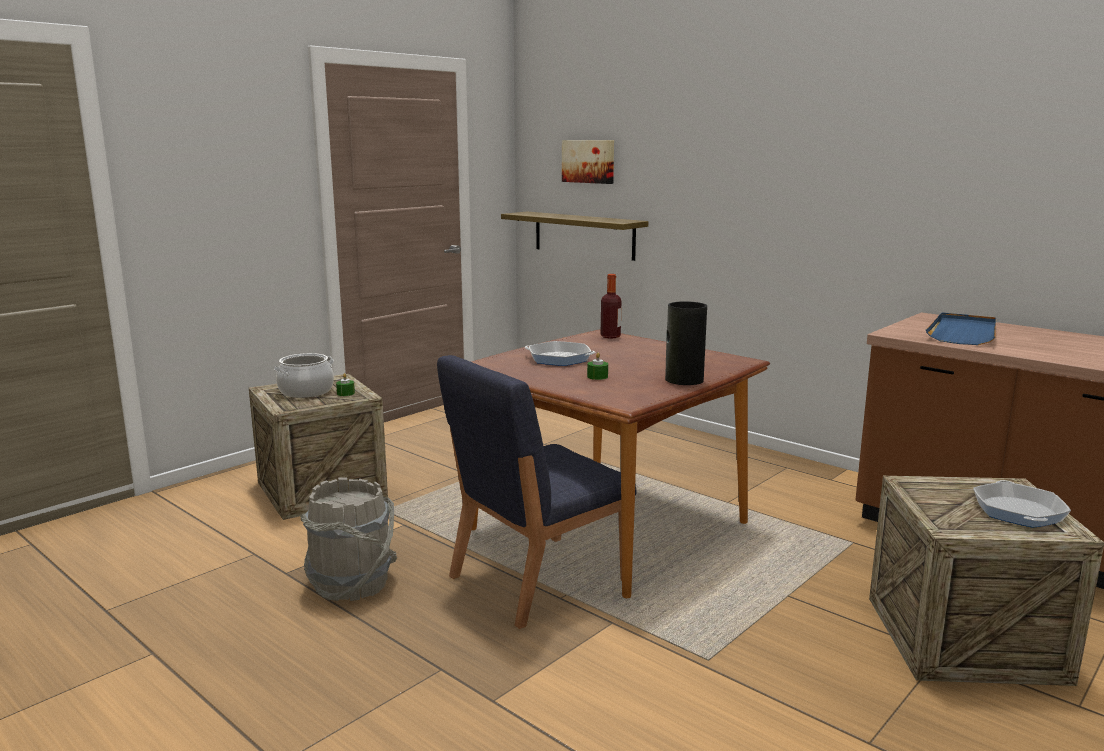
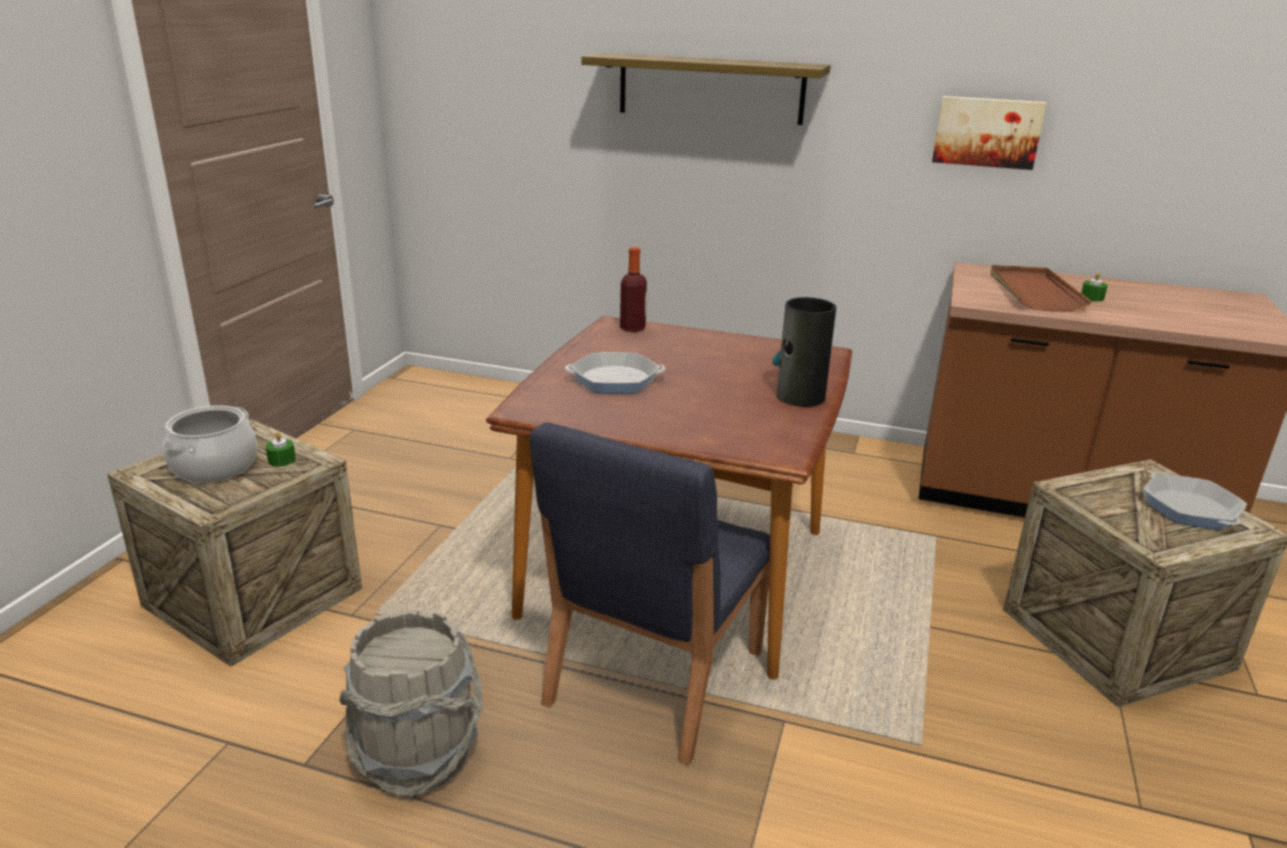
camera: 25 degrees left, 10 degrees up
(584, 235) = (499, 170): shelf -> shelf (710, 88)
(589, 161) = (502, 69): picture -> picture (987, 132)
(597, 376) = (697, 407): green candle -> green candle (1092, 298)
(963, 333) = (1034, 292): blue tray -> brown tray

